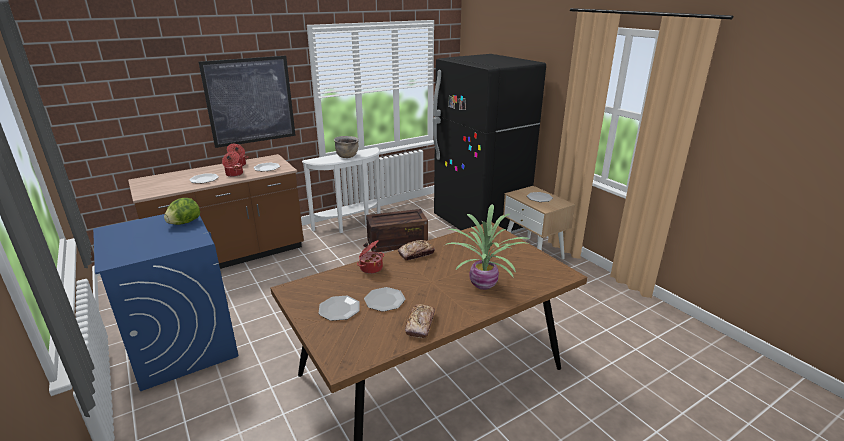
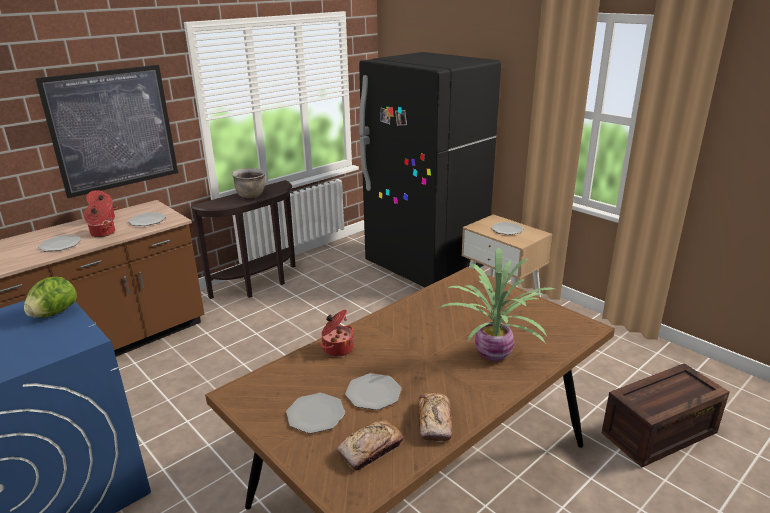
camera: 10 degrees left, 0 degrees up
(350, 225) = (260, 285): white console table -> brown console table
(396, 243) = (327, 303): crate -> crate (659, 434)
(416, 254) = (390, 321): bread -> bread (371, 450)

